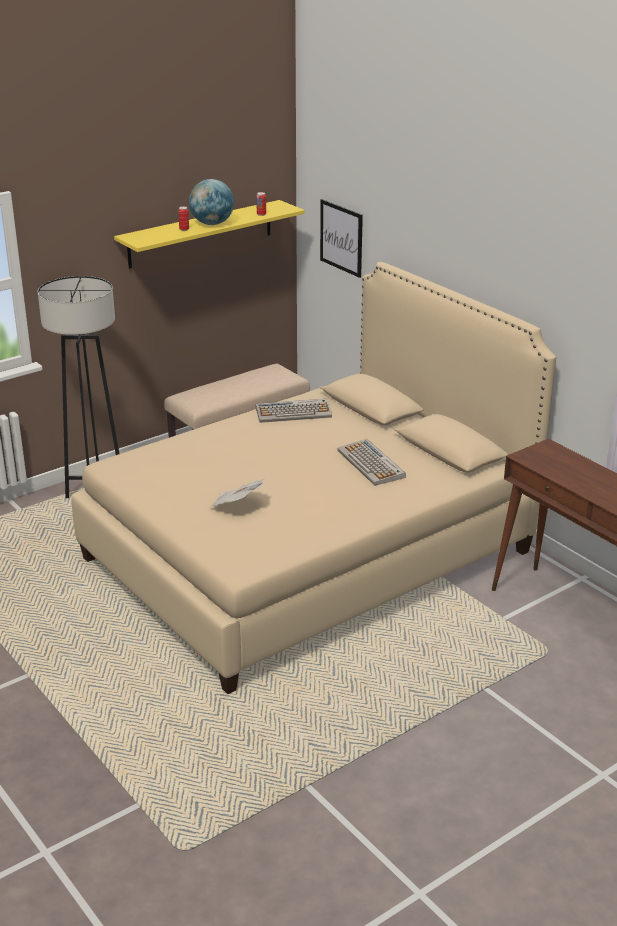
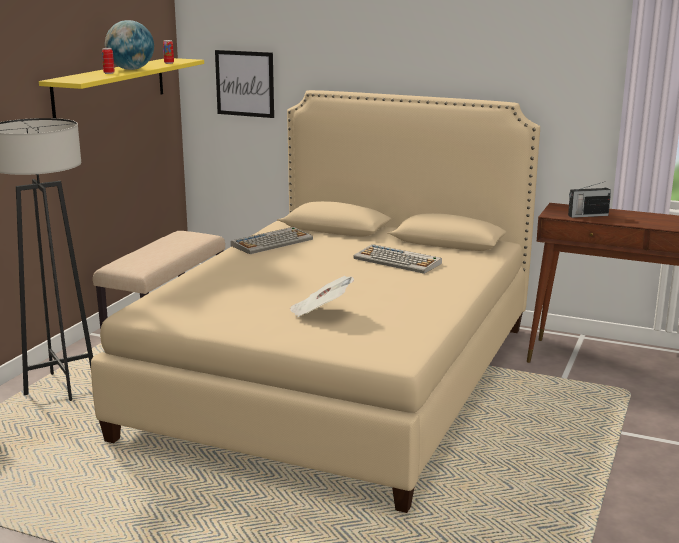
camera: 30 degrees left, 10 degrees down
(555, 466) = (587, 215): none -> radio

